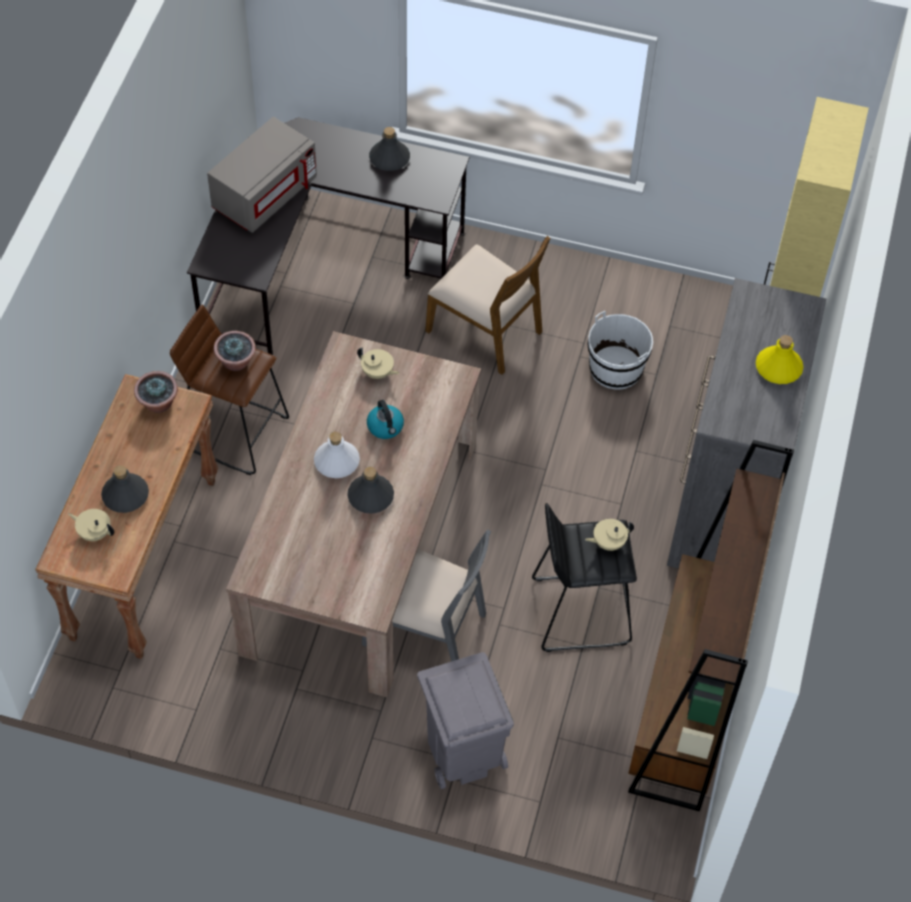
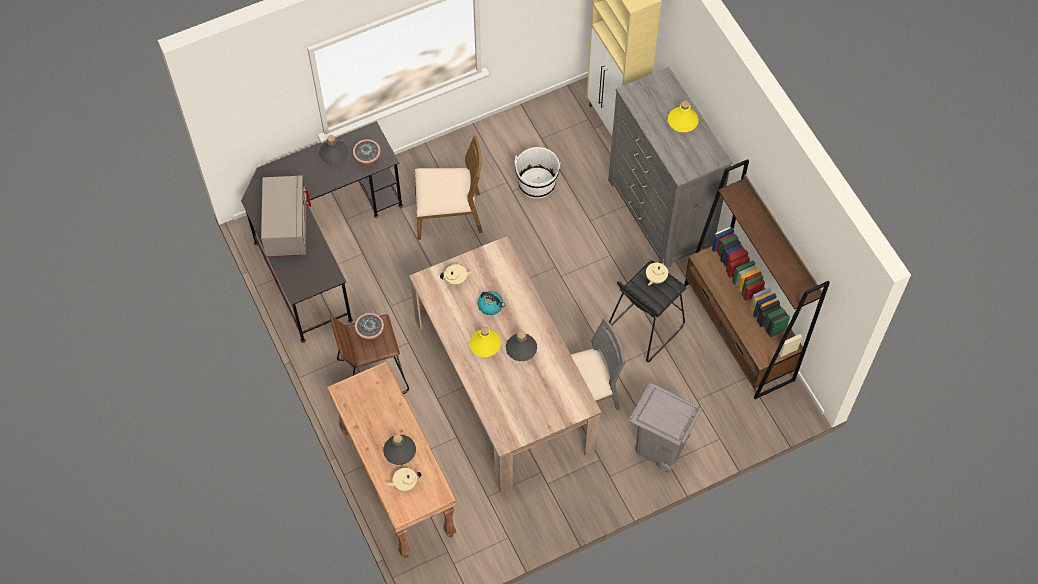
camera: 40 degrees left, 5 degrees up
(158, 404) = (363, 388): potted plant -> potted plant (368, 160)
(337, 461) = (485, 344): white bottle -> yellow bottle

